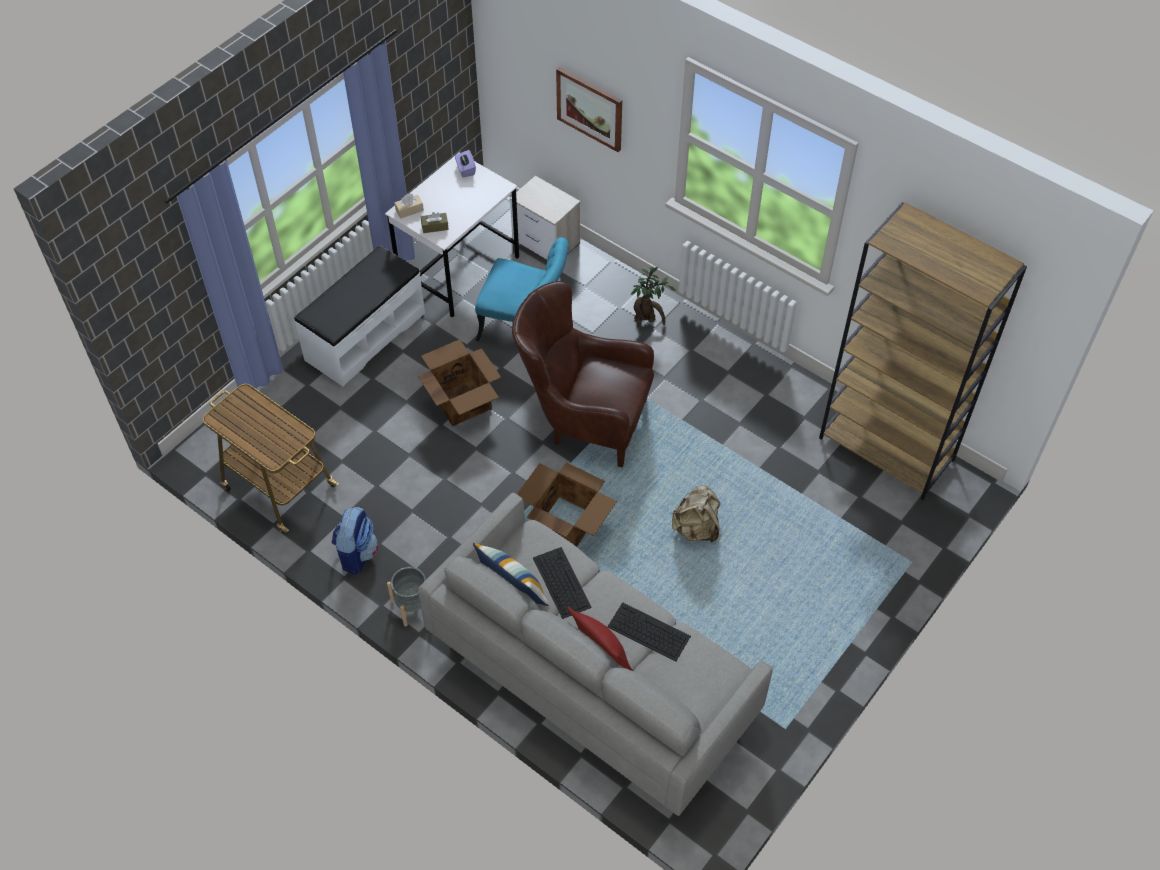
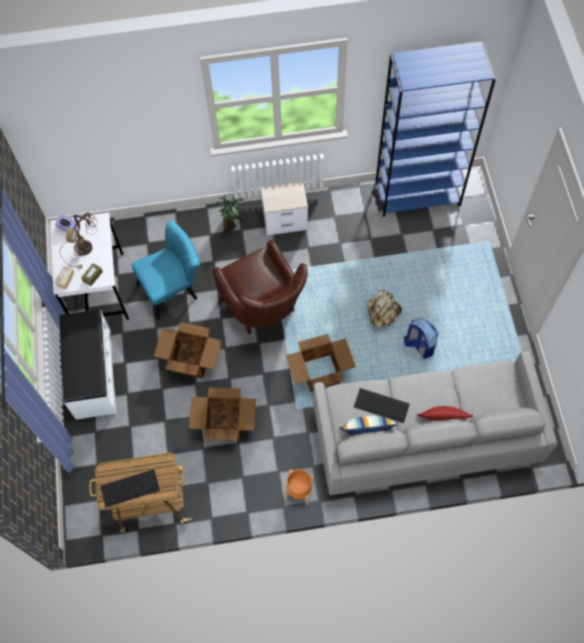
camera: 45 degrees left, 10 degrees up
(357, 553) = (238, 493): backpack -> backpack (419, 345)
(413, 606) = (299, 490): grey planter -> orange planter
(422, 483) = (225, 424): none -> cardboard box
(459, 198) = (85, 247): none -> table lamp
(546, 242) = (127, 231): nightstand -> nightstand (286, 221)
(584, 420) = (264, 311): brown armchair -> brown armchair turned 90 degrees counterclockwise
(590, 108) = (127, 132): picture -> none
(648, 631) = (447, 389): keyboard -> keyboard (129, 488)
(887, 449) = (418, 194): brown bookcase -> blue bookcase

